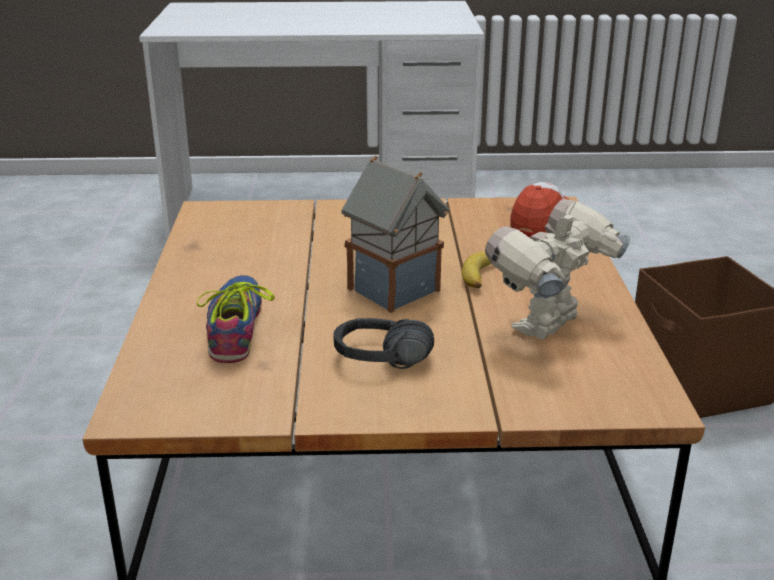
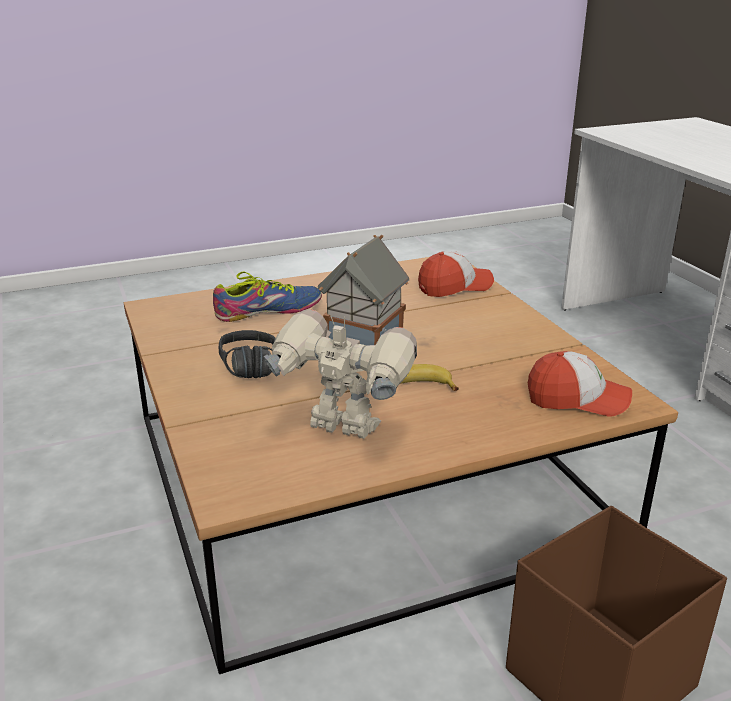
camera: 70 degrees right, 0 degrees up
(276, 219) = (455, 287): none -> cap

